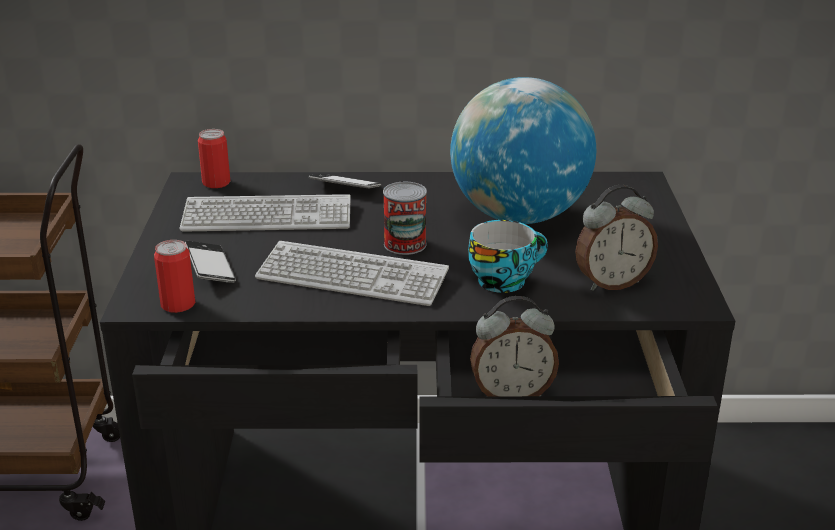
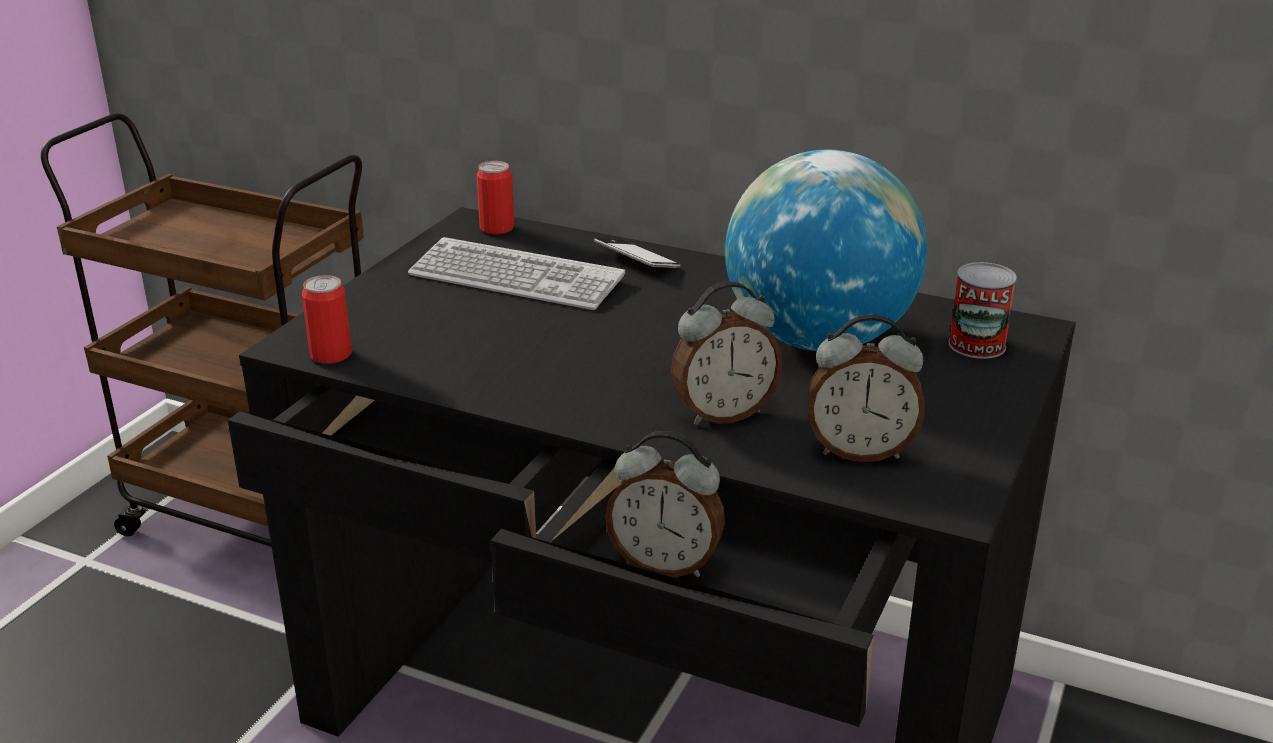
camera: 25 degrees right, 0 degrees up
(210, 268) = (401, 322): phone -> none
(352, 276) = (545, 367): keyboard -> none
(405, 244) = (642, 343): can -> can (977, 345)
(504, 279) = (723, 413): cup -> alarm clock

